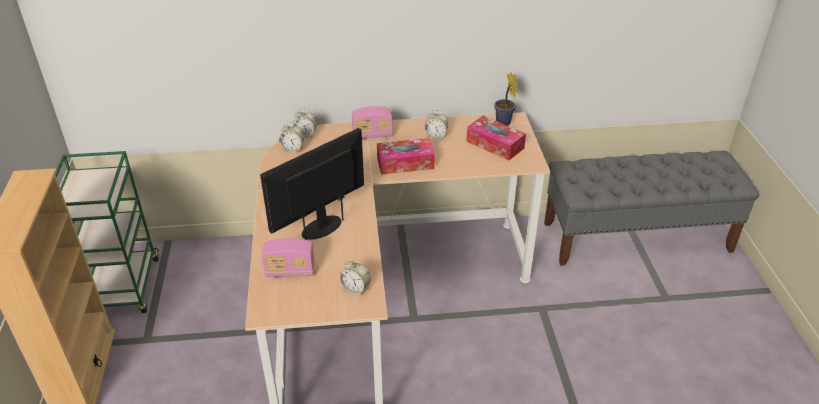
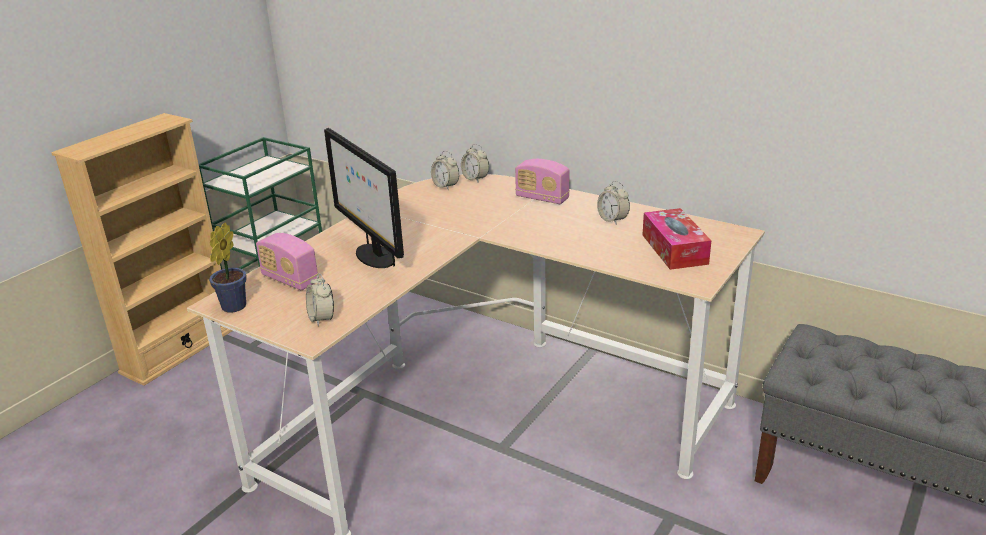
camera: 40 degrees right, 10 degrees down
(322, 227) = (374, 256): monitor -> monitor turned 120 degrees counterclockwise
(405, 163) = (540, 232): tissue box -> none
(504, 123) = (717, 233): potted plant -> potted plant (232, 308)

